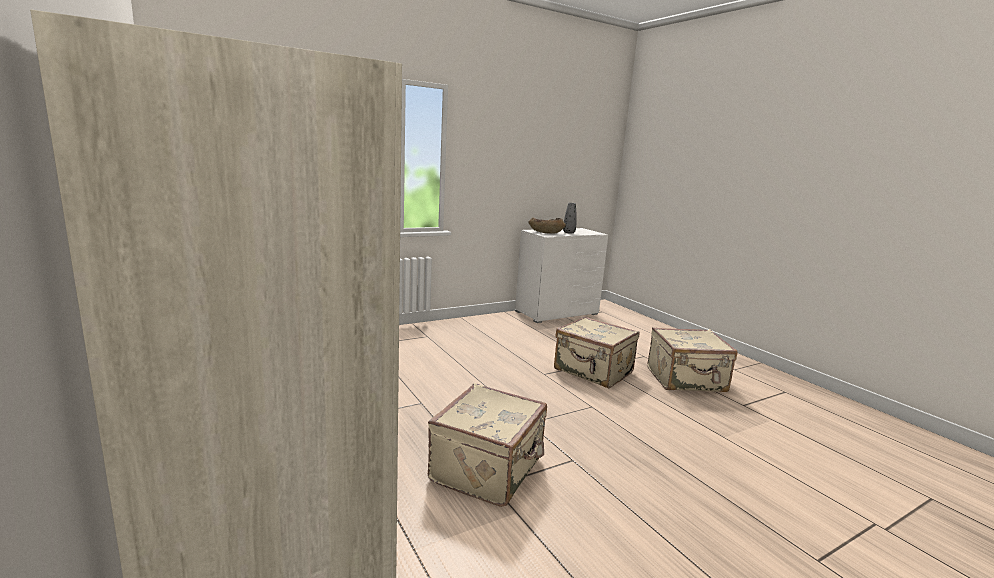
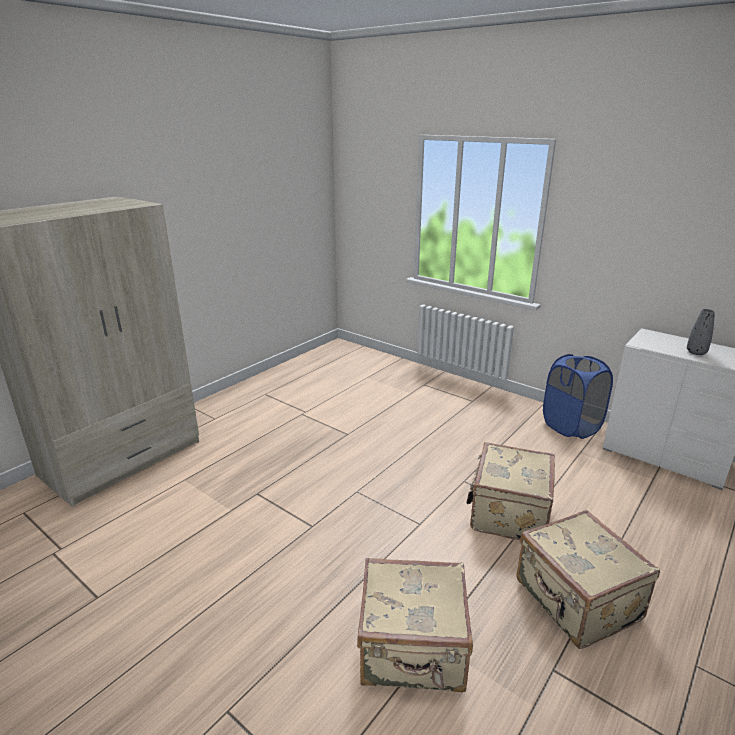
camera: 70 degrees right, 10 degrees up
(489, 470) = (275, 487): beige suitcase -> beige suitcase (413, 650)
(501, 321) = (571, 426): none -> blue laundry basket
(546, 232) = (657, 341): brown bowl -> none

